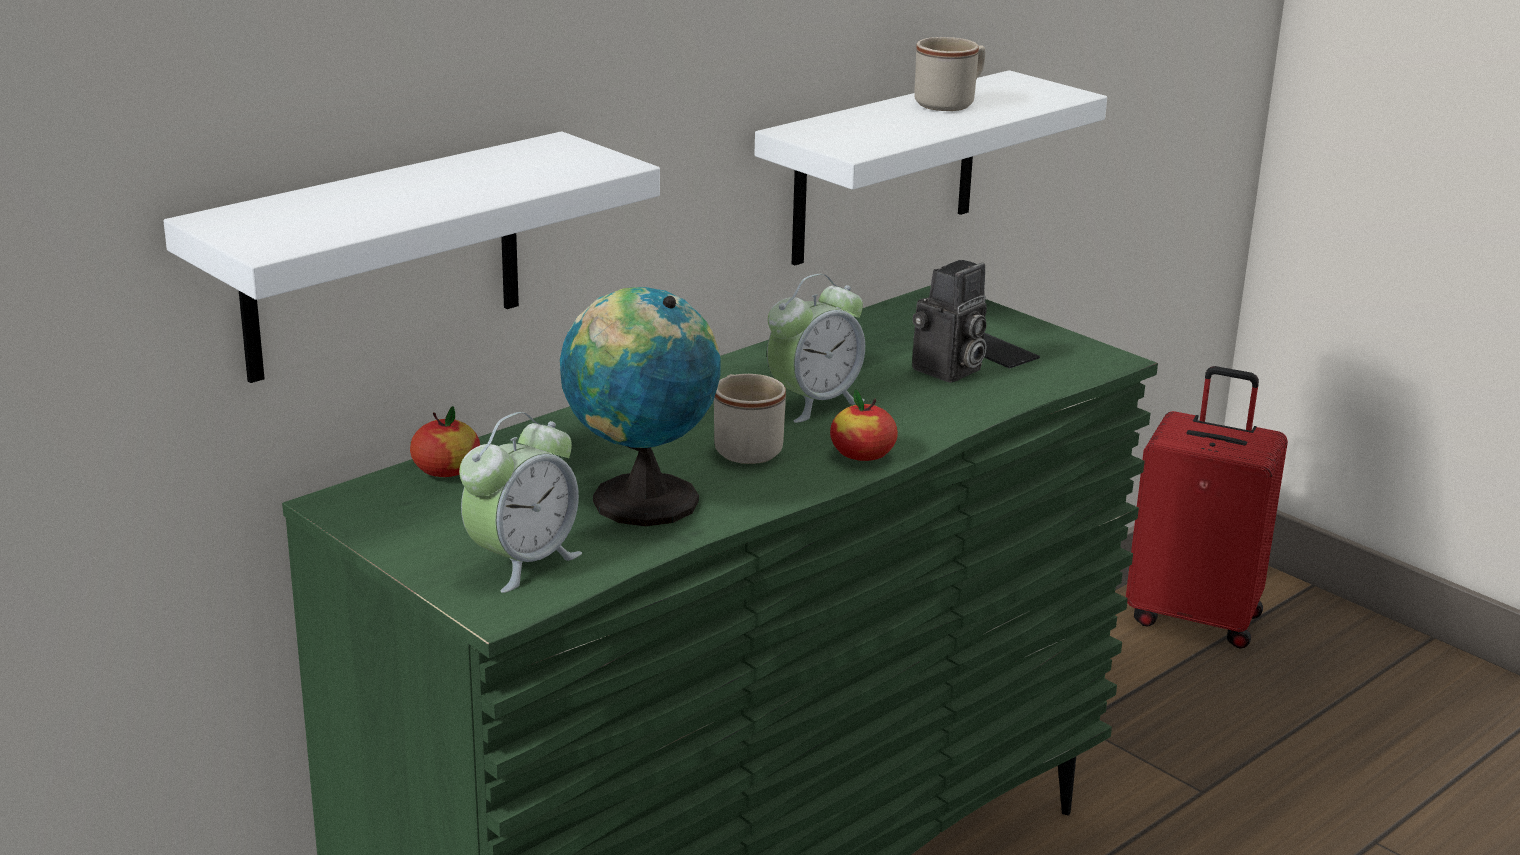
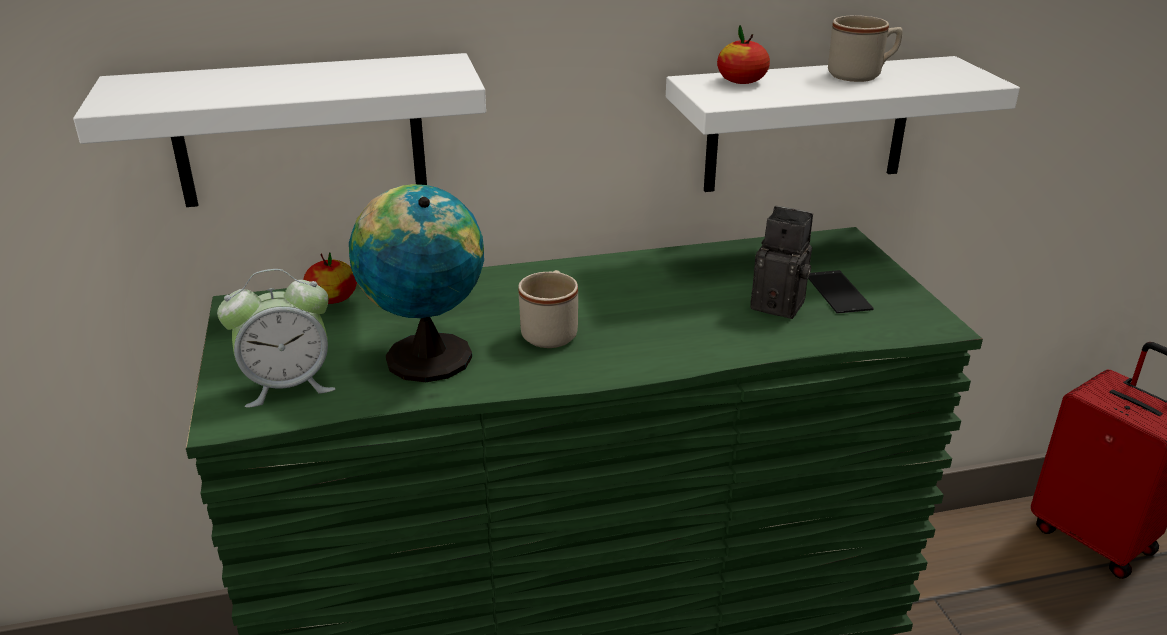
camera: 30 degrees right, 5 degrees up
(814, 403) = (644, 307): alarm clock -> none
(862, 455) = (632, 362): apple -> apple (741, 81)
(948, 371) = (781, 304): camera -> camera turned 135 degrees counterclockwise

